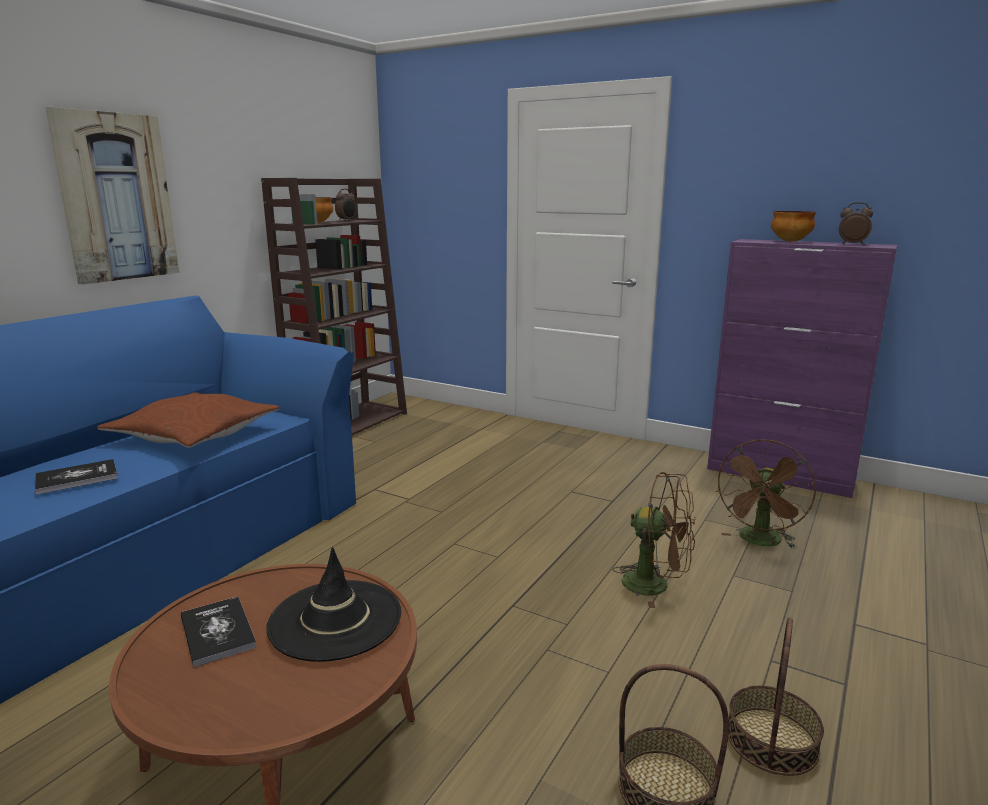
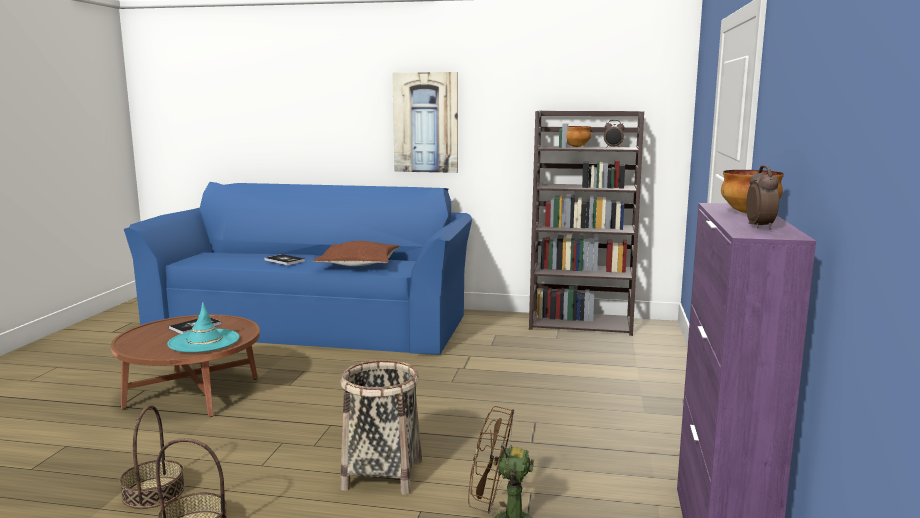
camera: 70 degrees right, 5 degrees down
(335, 620) = (204, 341): black hat -> turquoise hat
(656, 585) = (383, 474): brown fan -> basket

